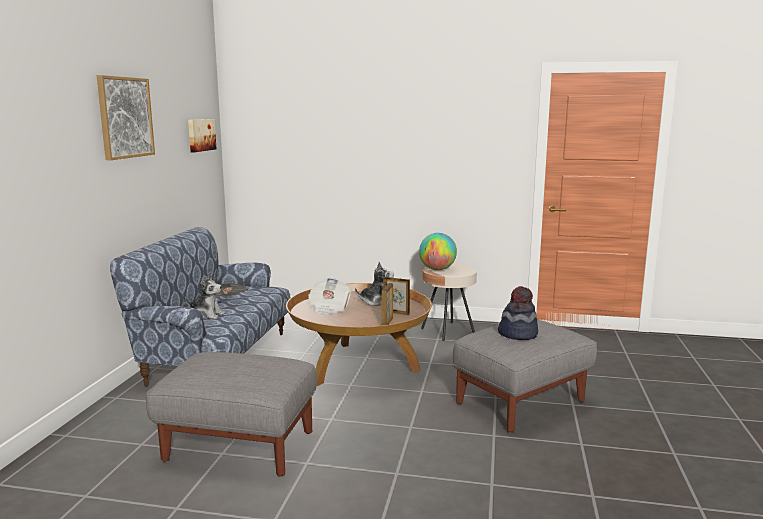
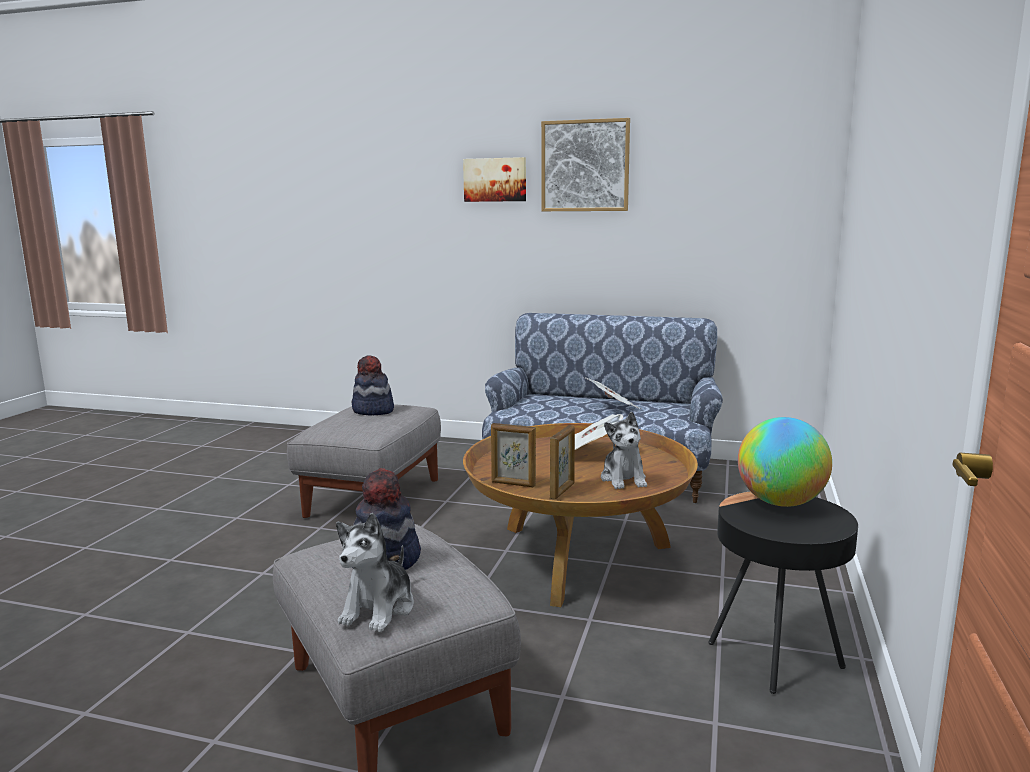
camera: 95 degrees right, 0 degrees up
(200, 135) = (766, 191): picture -> picture (495, 180)
(206, 315) = (559, 404): plush toy -> plush toy (379, 609)
(218, 368) = (373, 411): none -> hat
(447, 331) = (774, 655): beige side table -> black side table

